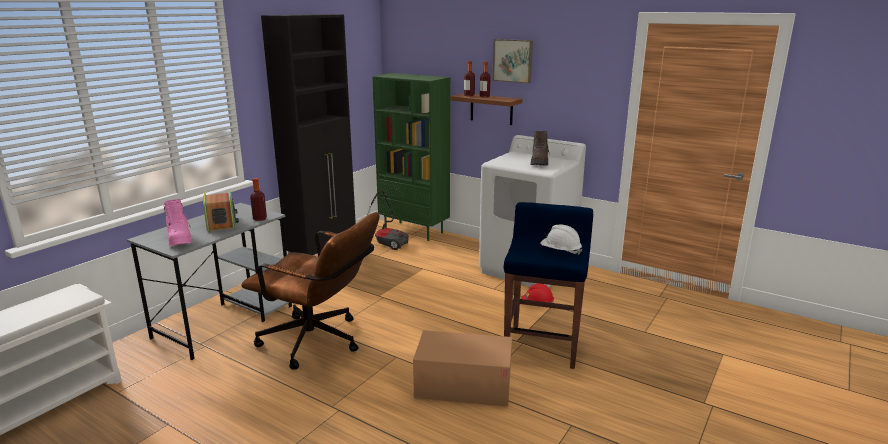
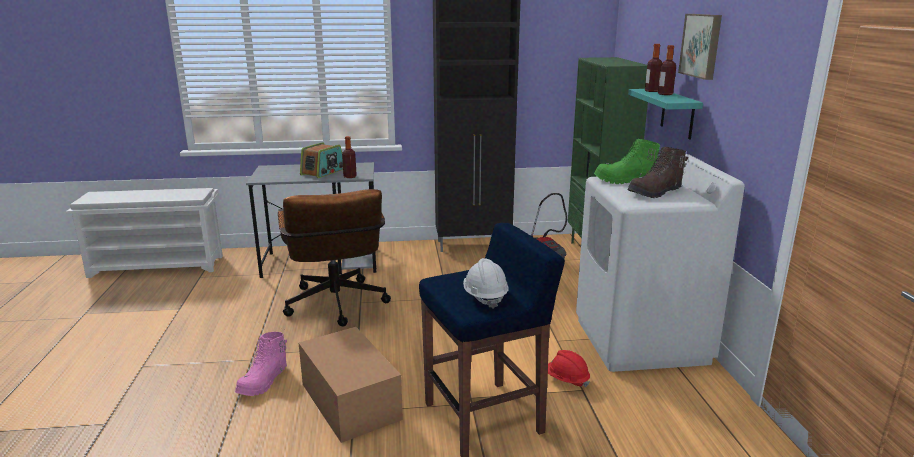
camera: 50 degrees right, 0 degrees up
(179, 239) = (276, 174): pink boot -> pink boot (264, 382)
(491, 109) = (677, 113): brown shelf -> turquoise shelf
(507, 160) = (625, 181): none -> green boot

